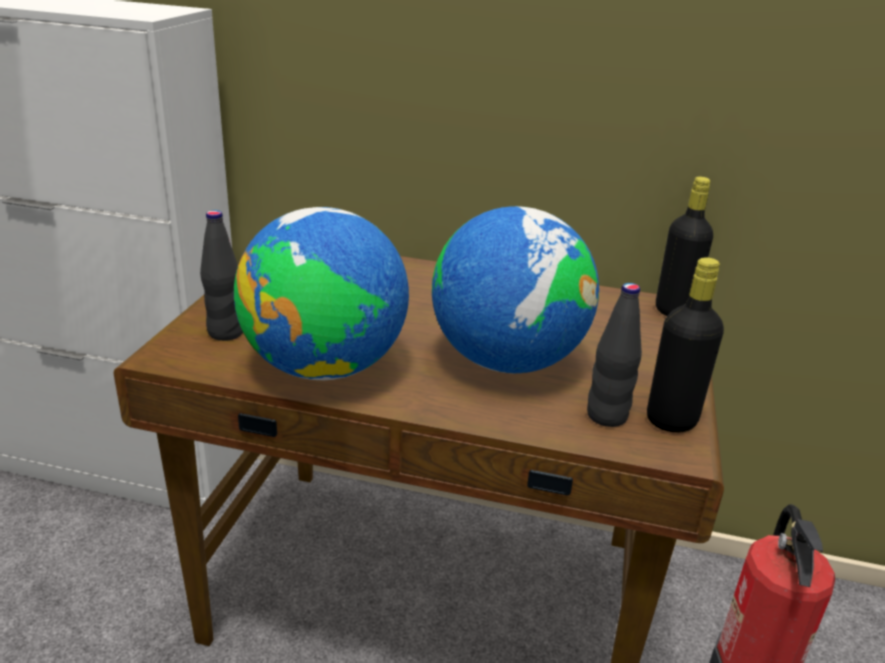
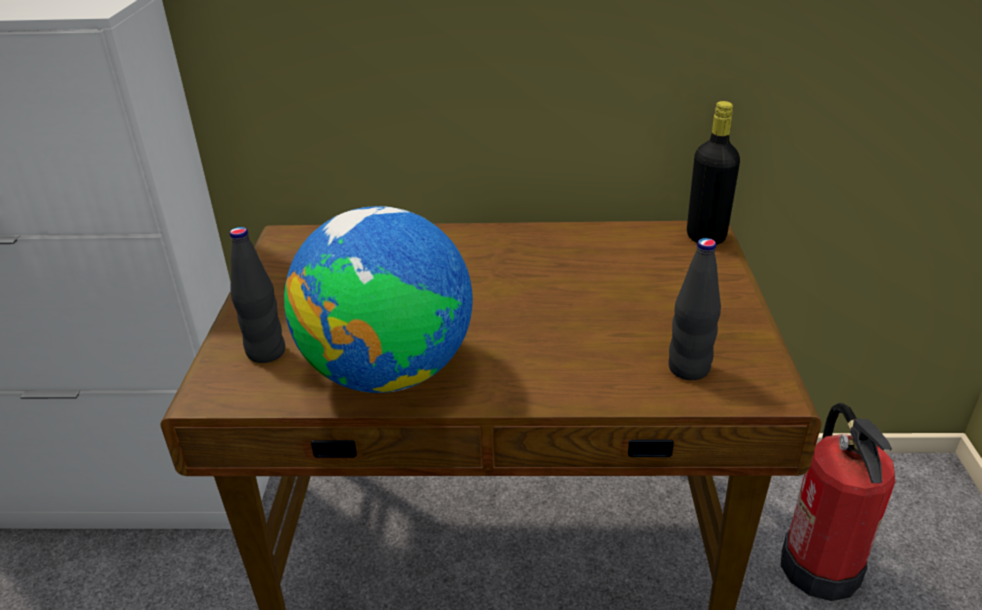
camera: 10 degrees left, 5 degrees up
(506, 361) = (569, 327): globe -> none
(671, 420) = (749, 360): black bottle -> none

